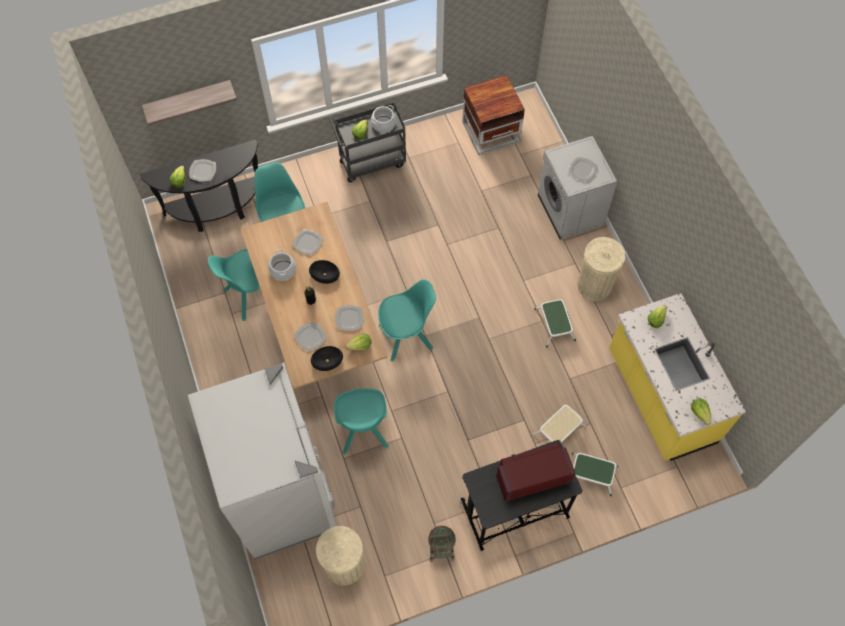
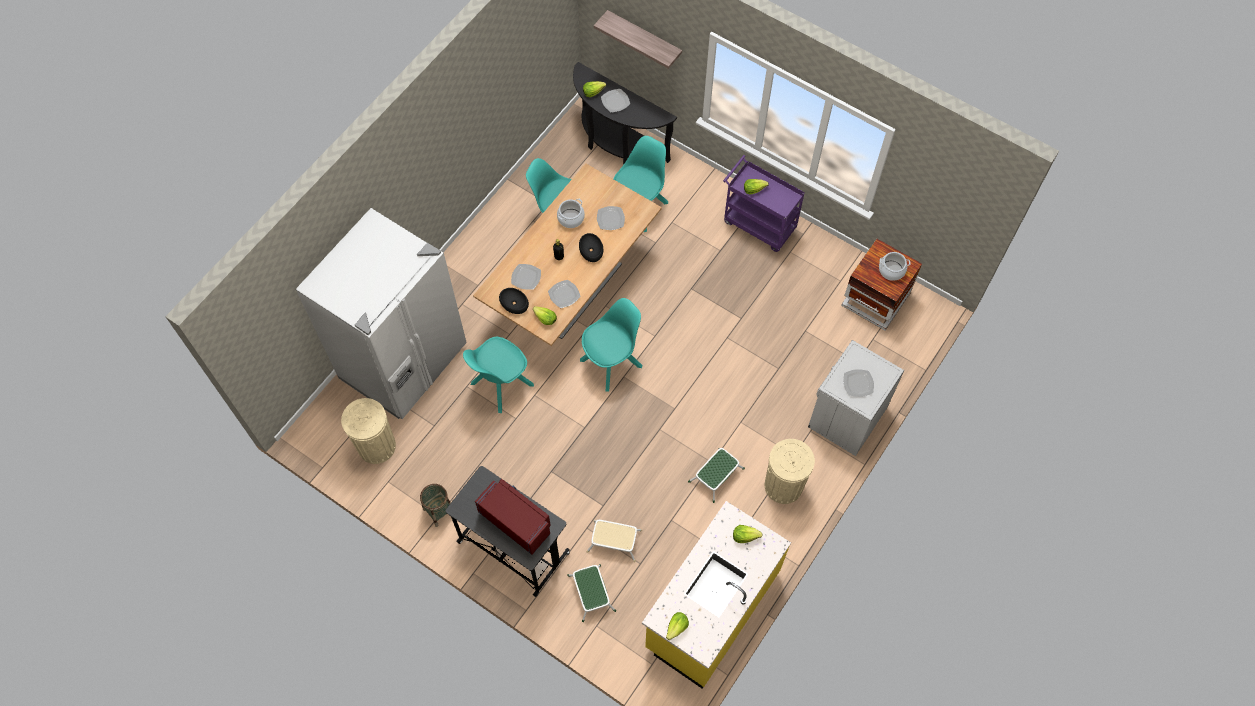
camera: 55 degrees right, 0 degrees up
(370, 165) = (757, 227): grey cart -> purple cart
(383, 124) = (778, 200): cooking pot -> cooking pot (891, 270)
(407, 336) = (612, 362): turquoise chair -> turquoise chair turned 75 degrees counterclockwise

